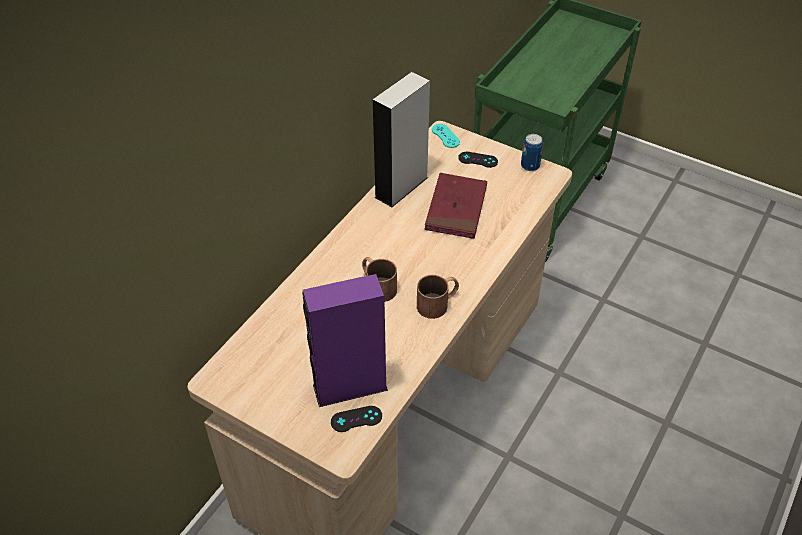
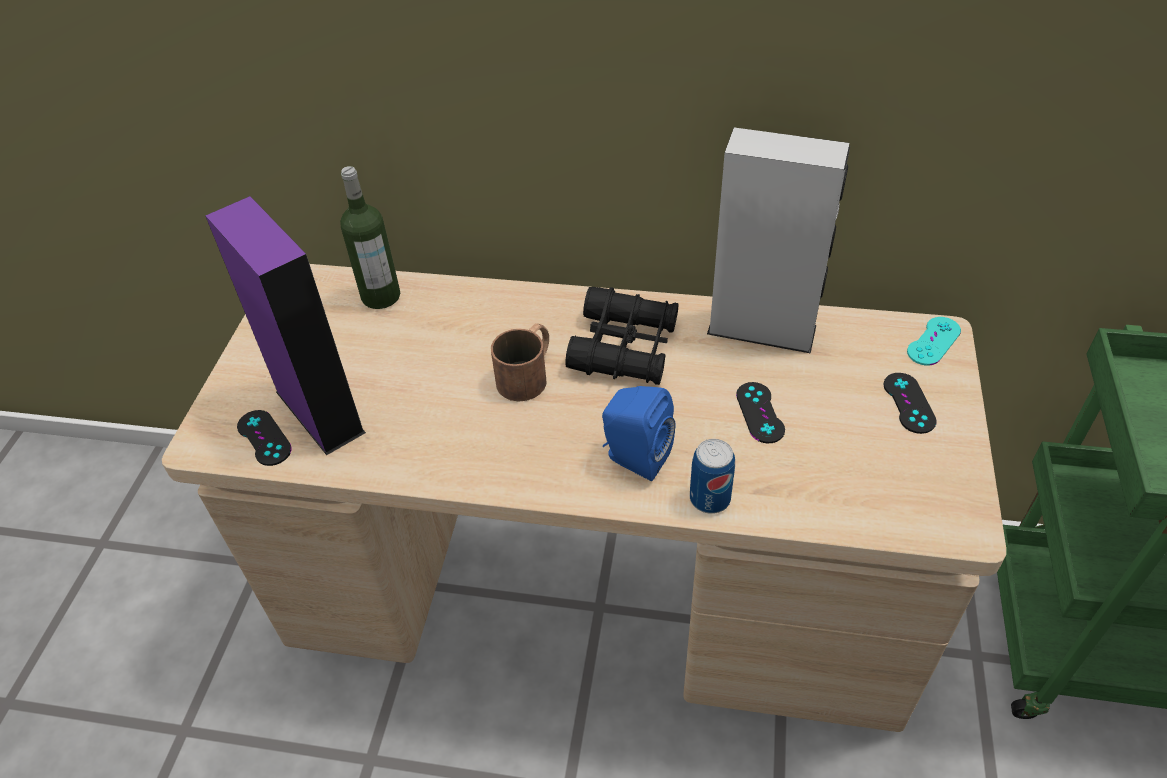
camera: 70 degrees right, 0 degrees up
(264, 336) = (381, 296): none -> bottle
(381, 241) = (624, 347): none -> black binoculars
(438, 303) = (527, 458): brown mug -> none
(456, 208) = (760, 412): red book -> black game controller
(460, 262) = (634, 458): none -> blue speaker
(530, 166) = (958, 484): can -> can (710, 498)

